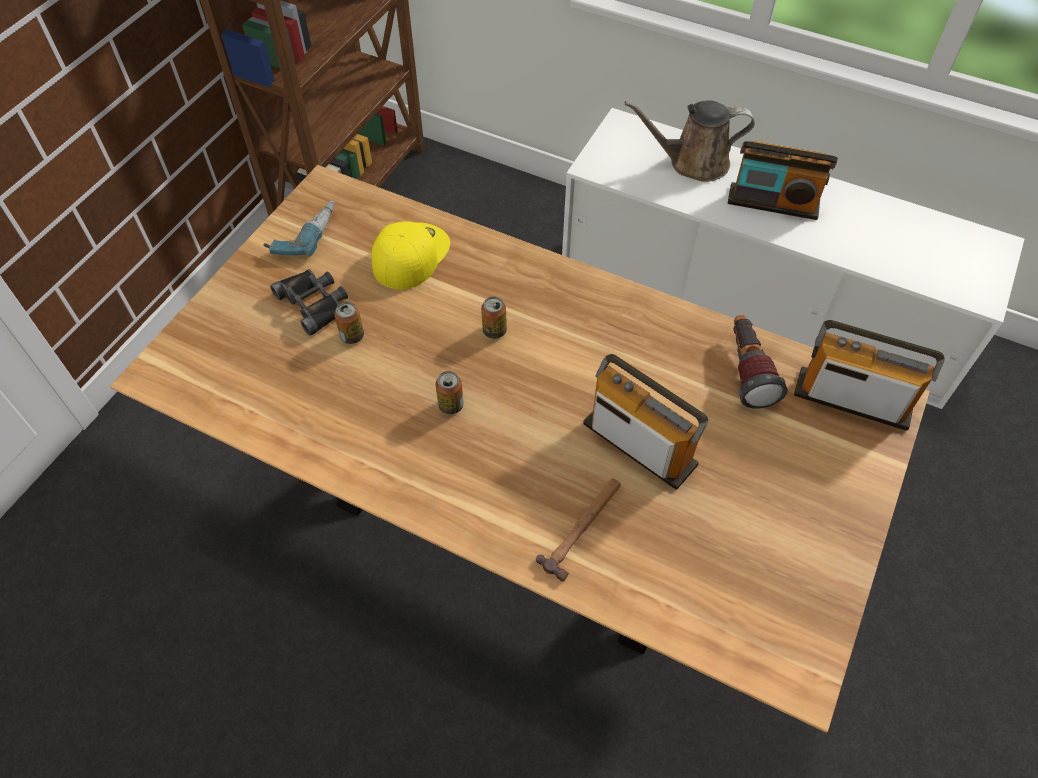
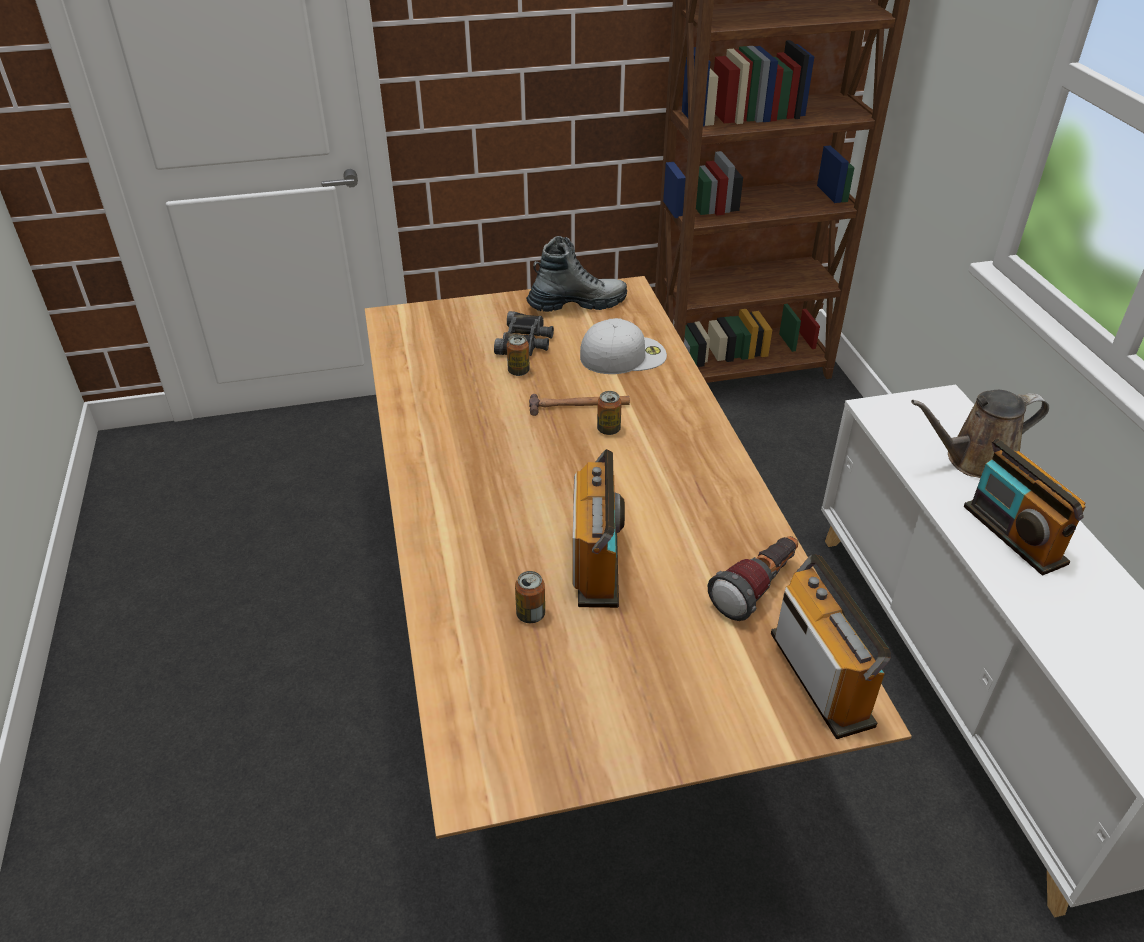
camera: 50 degrees right, 15 degrees down
(303, 233) = (577, 304): power drill -> boot
(410, 254) = (623, 355): yellow cap -> white cap
(451, 405) = (515, 446): can -> can (530, 614)
(583, 528) = (482, 572): hammer -> hammer (579, 406)
(693, 162) = (975, 461): brown watering can -> brown watering can turned 60 degrees counterclockwise

